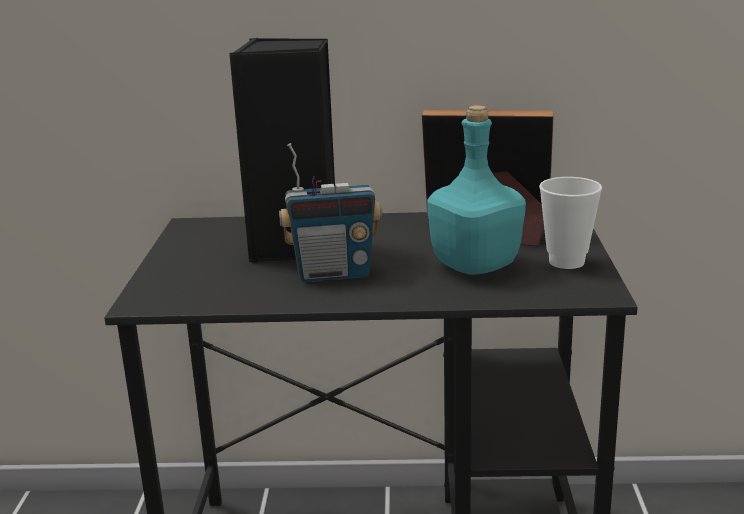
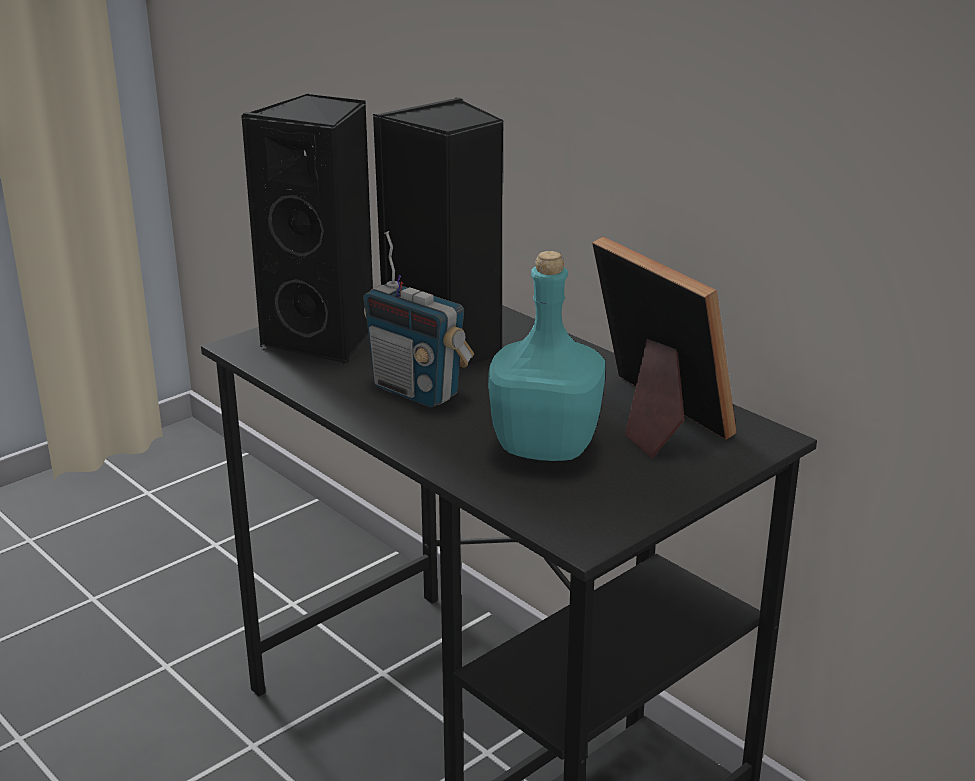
camera: 45 degrees right, 5 degrees up
(198, 274) = (326, 339): none -> black speaker
(566, 262) = (636, 489): cup -> none

